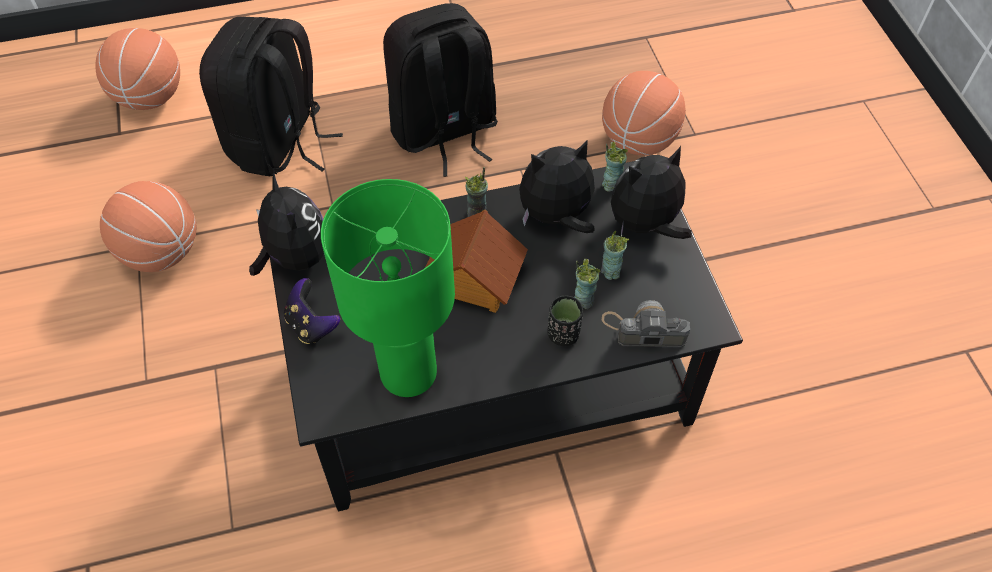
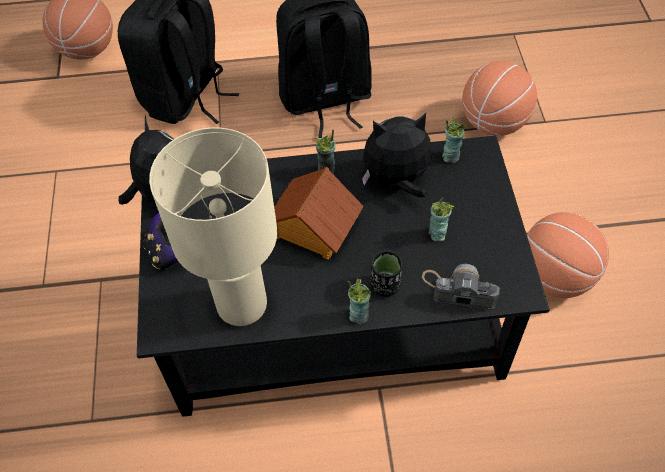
camera: 10 degrees right, 0 degrees up
(162, 252) = (74, 179): basketball -> basketball (555, 276)
(407, 373) = (240, 305): green table lamp -> beige table lamp
(583, 300) = (408, 257): cup -> cup (359, 315)
(645, 225) = (475, 195): plush toy -> none

